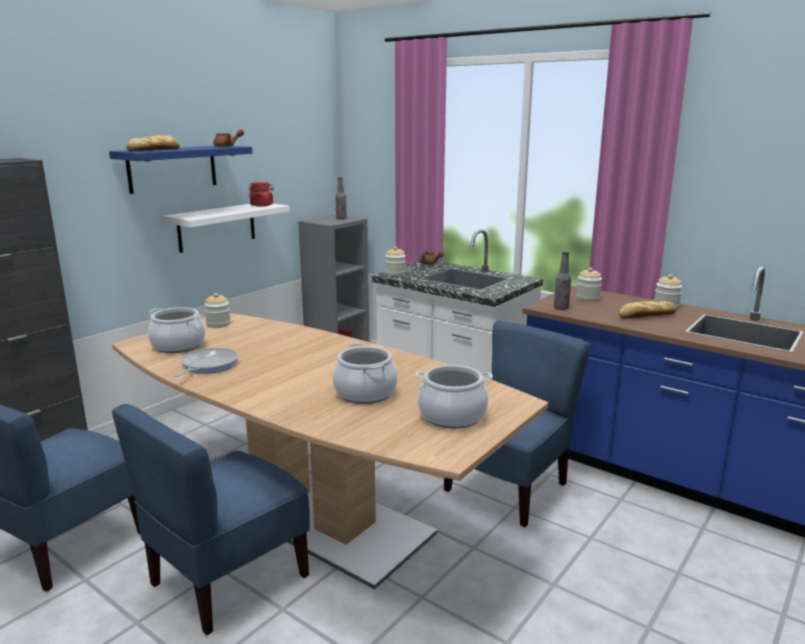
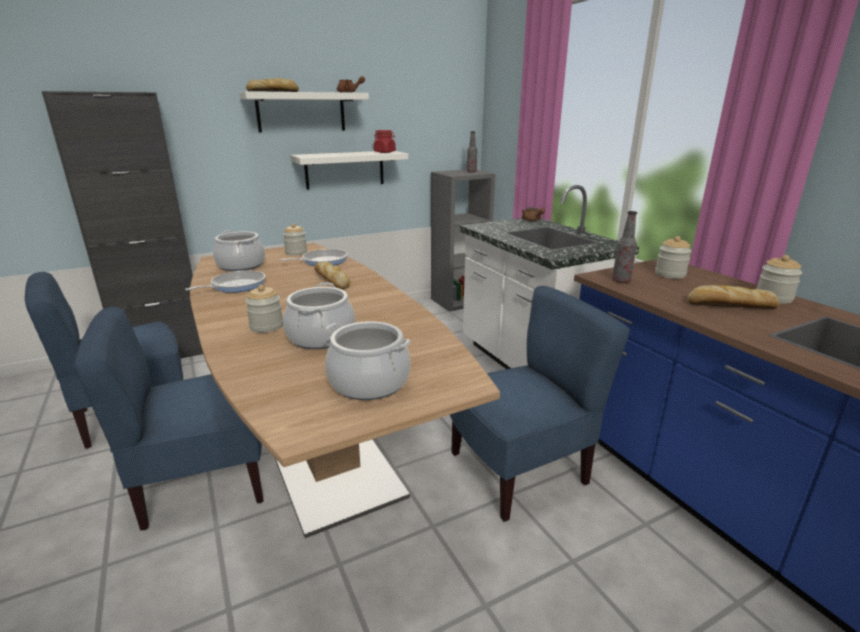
camera: 25 degrees right, 5 degrees up
(172, 168) = (301, 112): blue shelf -> white shelf
(261, 329) = (322, 261): none -> frying pan
(299, 345) = (331, 280): none -> bread
(395, 274) = (484, 226): jar -> jar (266, 326)

